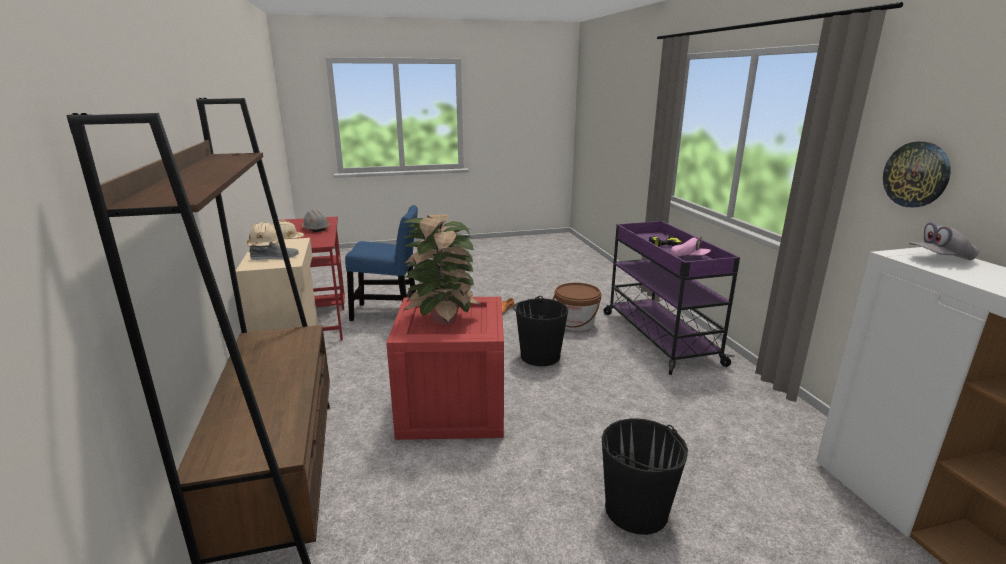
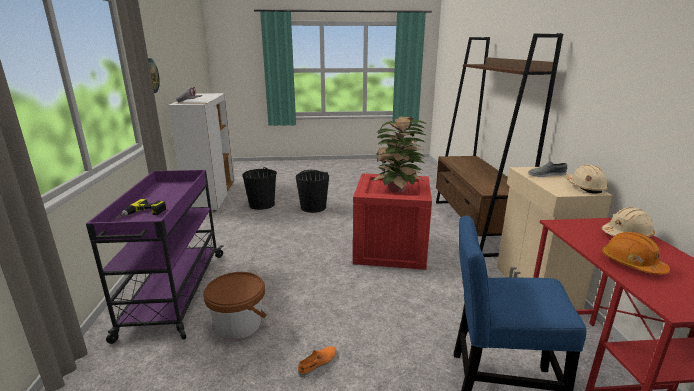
camera: 170 degrees left, 0 degrees up
(315, 229) = (631, 264): grey hard hat -> orange hard hat
(539, 356) = (310, 283): black bucket -> black bucket (262, 204)
(689, 257) = (160, 195): pink cap -> none

